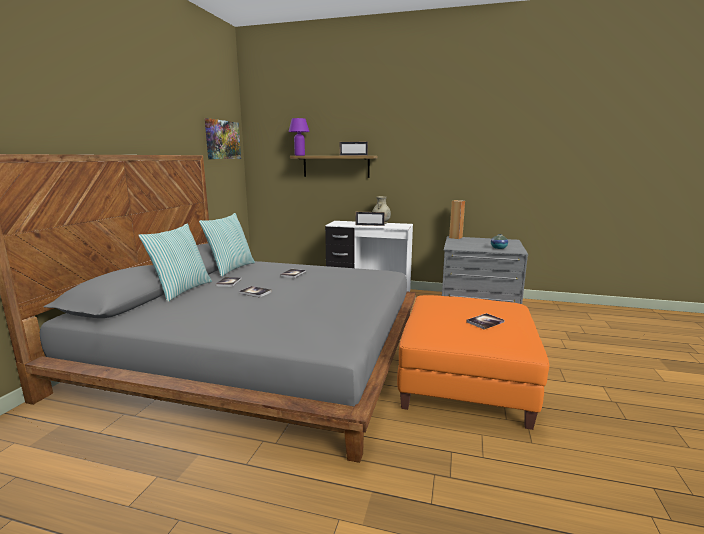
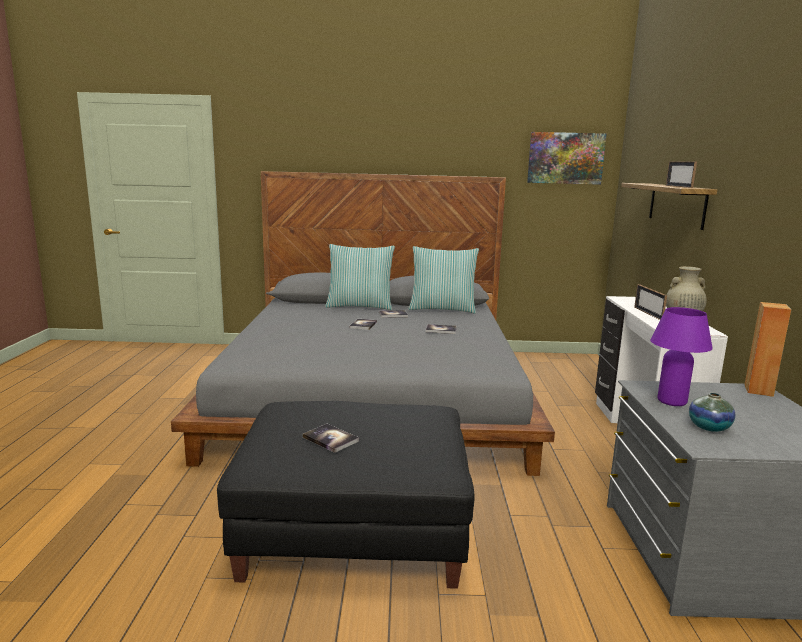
camera: 75 degrees right, 0 degrees up
(299, 155) = (638, 183): purple table lamp -> purple table lamp (671, 401)
(464, 380) = (355, 527): orange ottoman -> black ottoman

